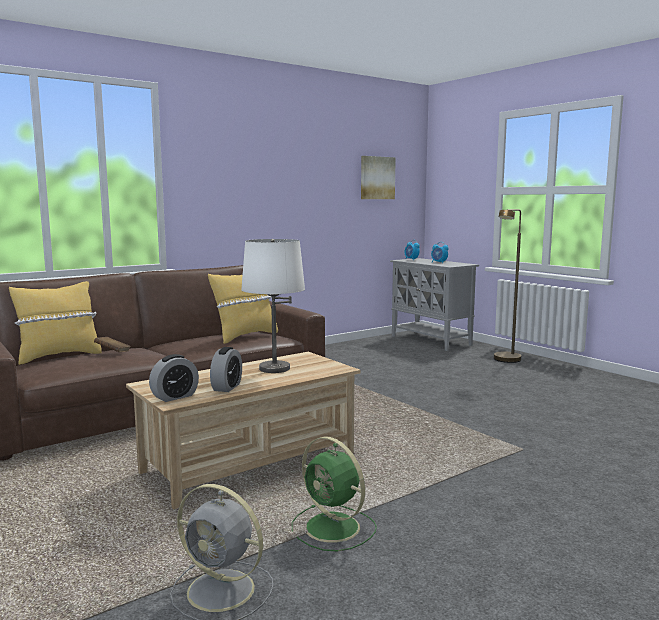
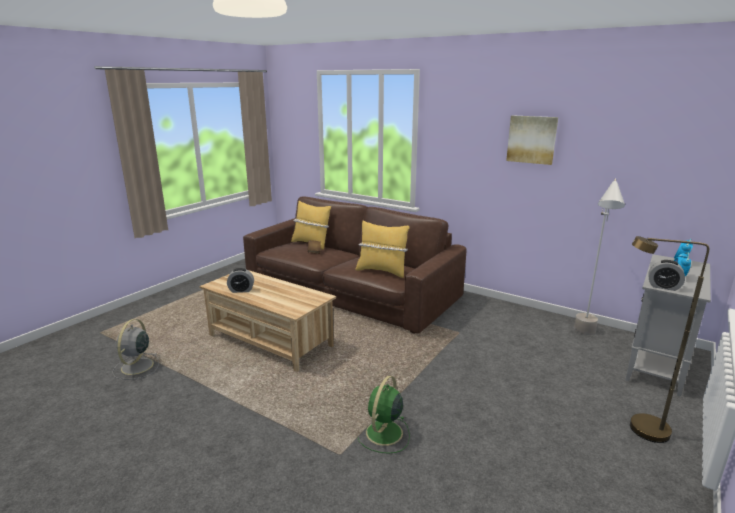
camera: 70 degrees right, 10 degrees up
(175, 396) = (221, 283): alarm clock -> alarm clock (663, 287)
(274, 369) = (284, 294): white table lamp -> none
(334, 528) = (193, 384): green fan -> green fan (383, 434)
(377, 178) = (658, 153): picture -> picture (532, 139)
(379, 346) = (585, 338): none -> grey floor lamp

